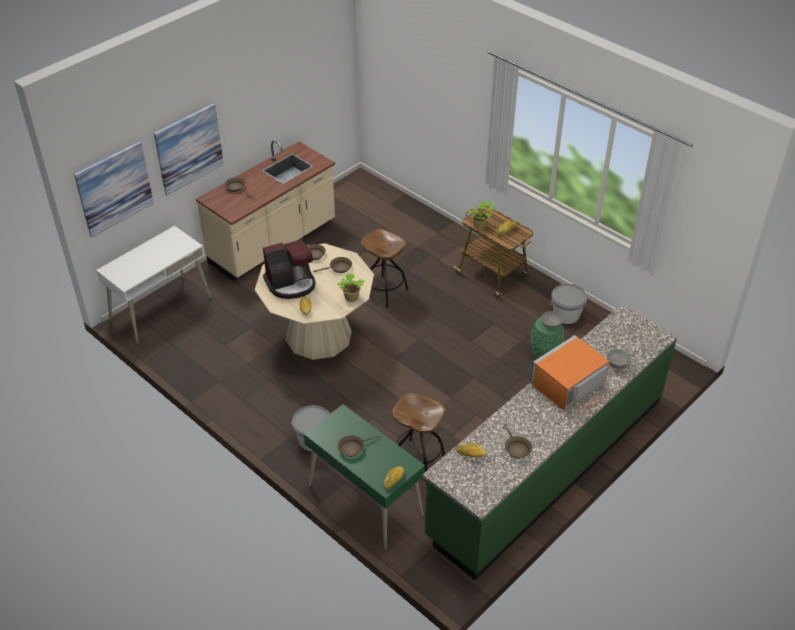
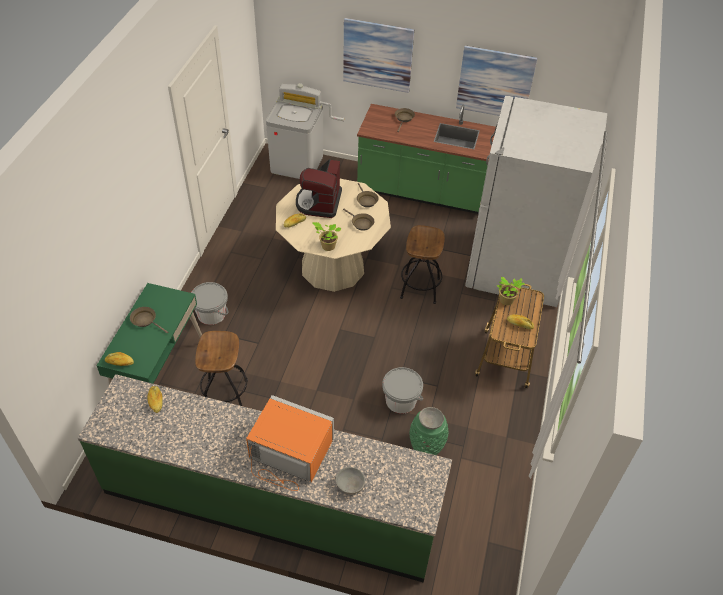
camera: 60 degrees right, 5 degrees up
(114, 188) = (296, 41): picture -> picture (495, 82)
(161, 309) = (298, 165): white desk -> grey washing machine
(273, 243) = (422, 193): beige counter -> green counter
(291, 284) = (319, 202): coffee machine -> coffee machine turned 60 degrees clockwise
(405, 229) = (516, 268): none -> white fridge
(516, 448) = (179, 435): brown frying pan -> none
(566, 314) = (496, 445): grey bucket -> grey bucket (401, 400)

